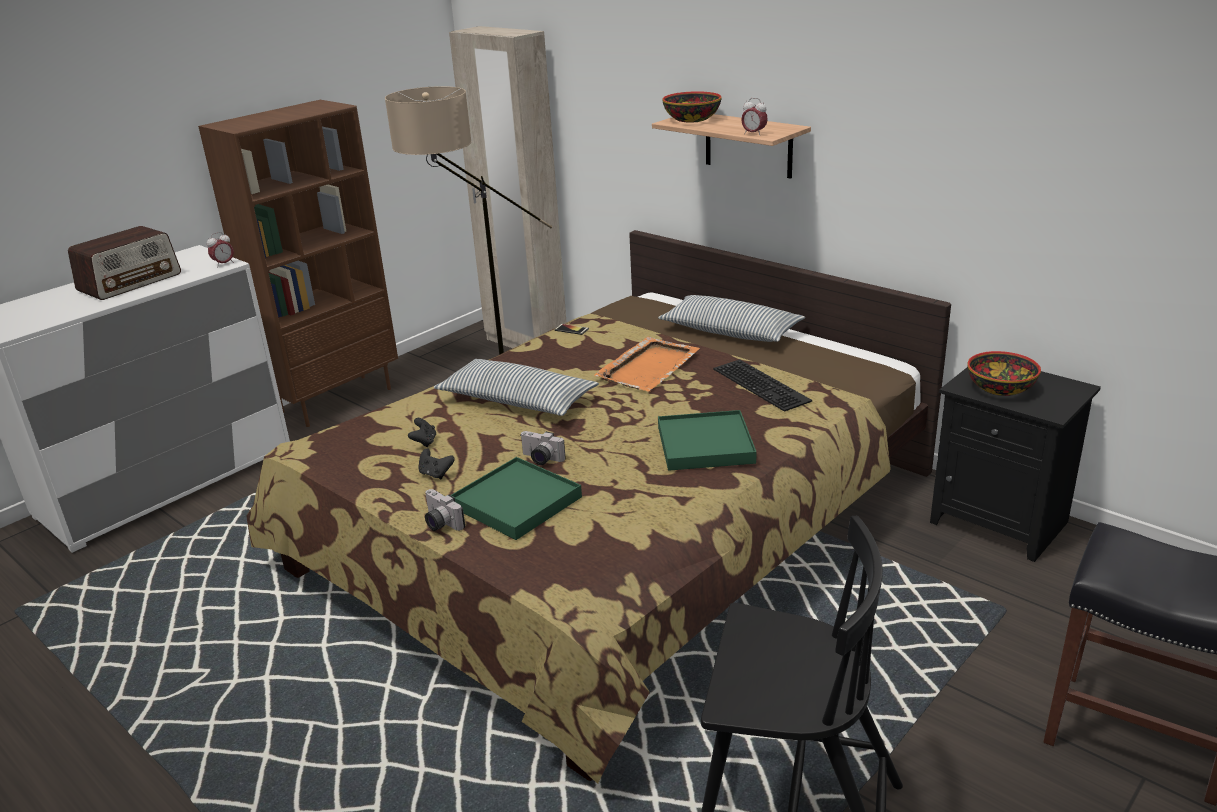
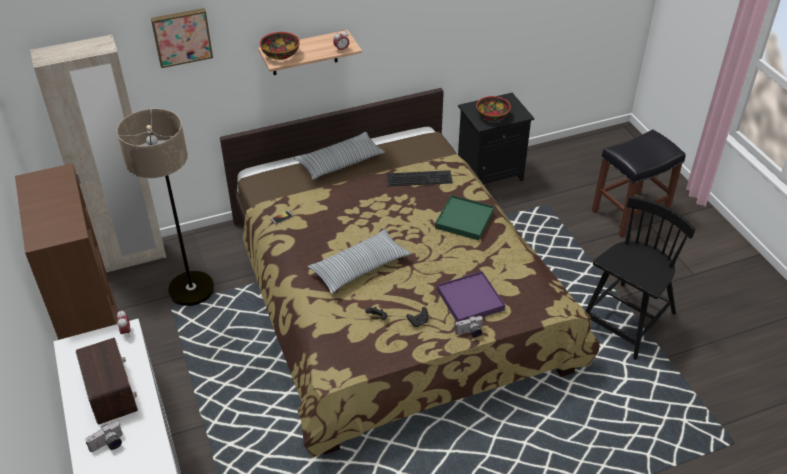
camera: 65 degrees left, 15 degrees up
(517, 502) = (470, 299): green tray -> purple tray
(540, 459) = (434, 279): camera -> camera (108, 445)
(612, 62) = (182, 36): none -> picture
(649, 367) = (363, 206): orange tray -> none

